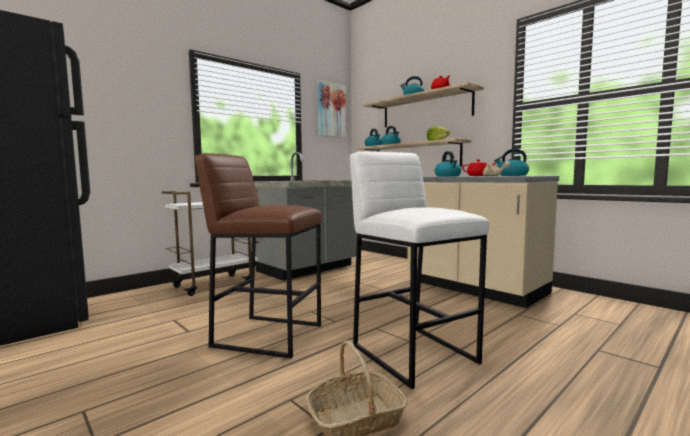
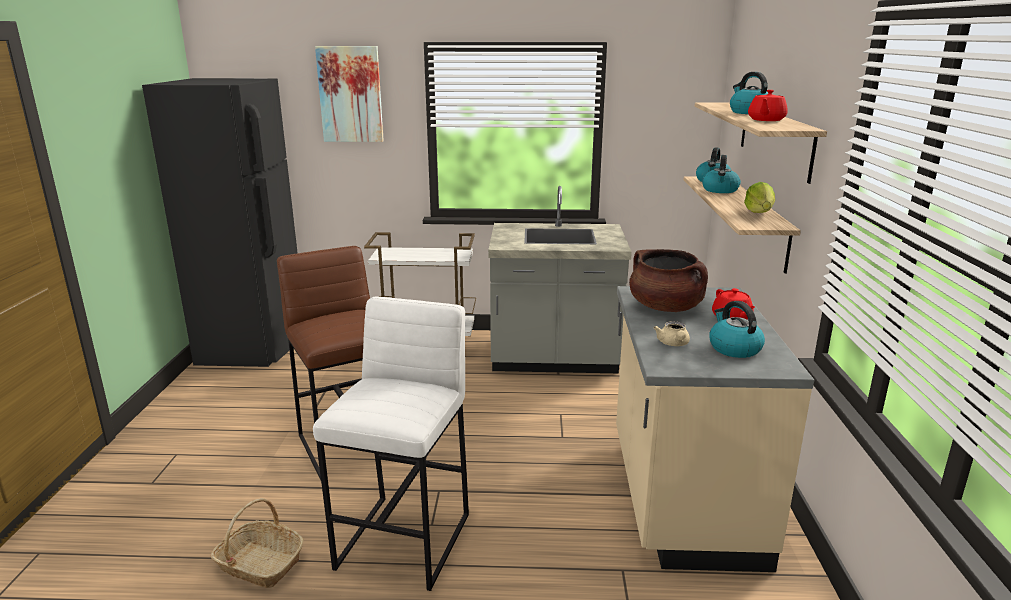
camera: 45 degrees right, 15 degrees up
(331, 110) = (672, 98): picture -> picture (350, 94)
(448, 176) = (665, 307): kettle -> brown cooking pot

